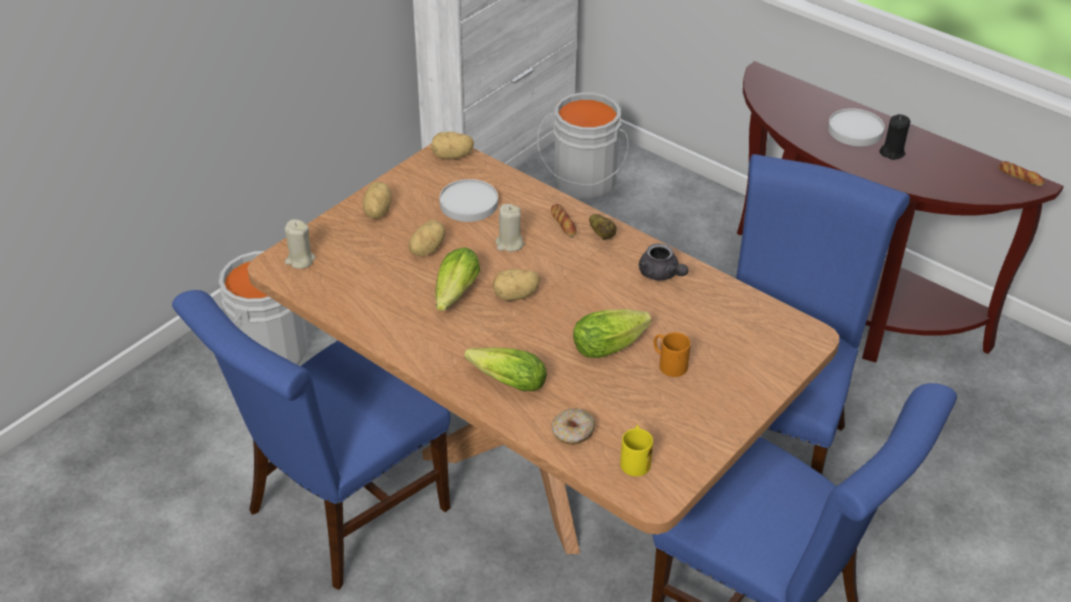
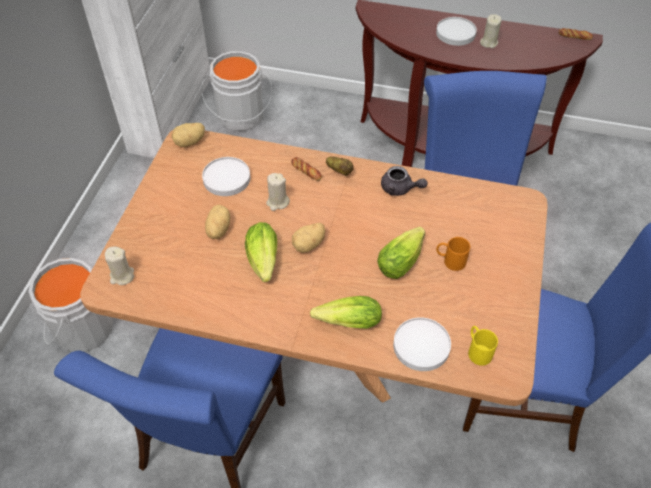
camera: 25 degrees left, 10 degrees up
(376, 211) = (158, 210): potato -> none
(573, 432) = (421, 346): donut -> white plate
(892, 152) = (488, 42): black candle -> beige candle

